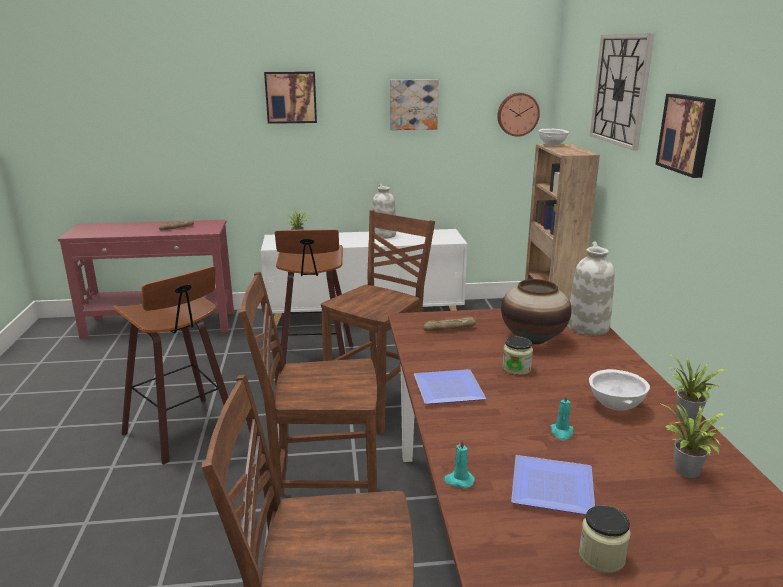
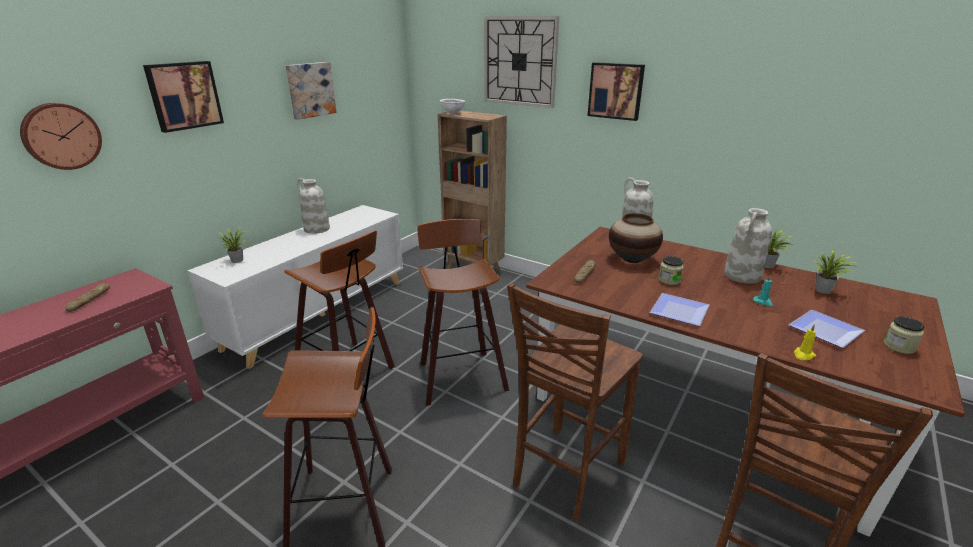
camera: 50 degrees left, 5 degrees up
(378, 405) = (459, 375): brown chair -> stool
(458, 480) = (803, 355): turquoise candle -> yellow candle
(517, 114) = (389, 89): wall clock -> wall clock (61, 136)
(615, 406) = (742, 276): white bowl -> white vase

